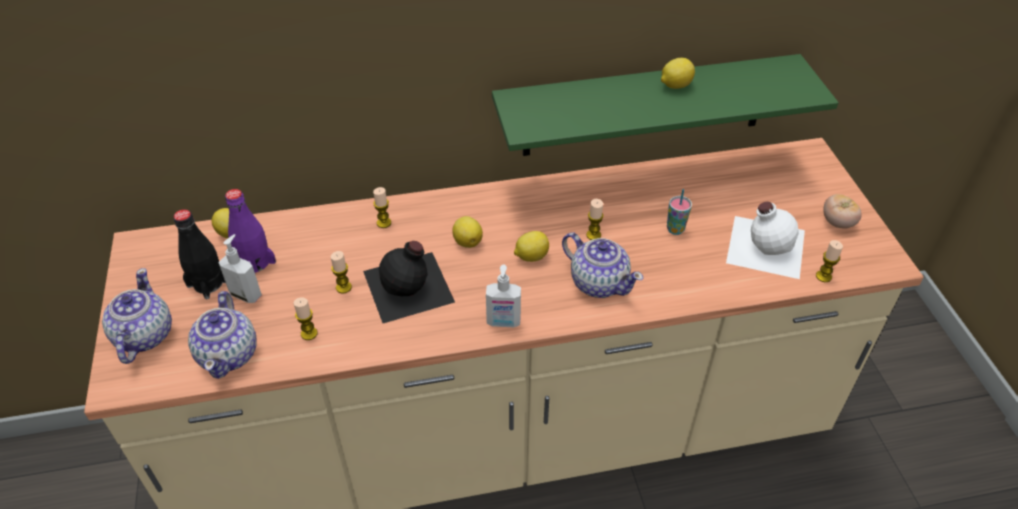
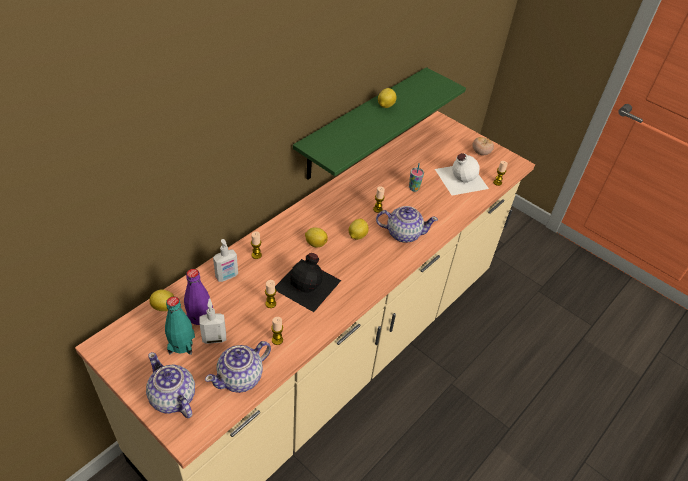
camera: 40 degrees left, 0 degrees up
(208, 283) = (181, 344): black bottle -> turquoise bottle
(229, 354) = (241, 377): teapot -> teapot turned 90 degrees clockwise
(503, 322) = (376, 278): soap dispenser -> soap dispenser (227, 276)

